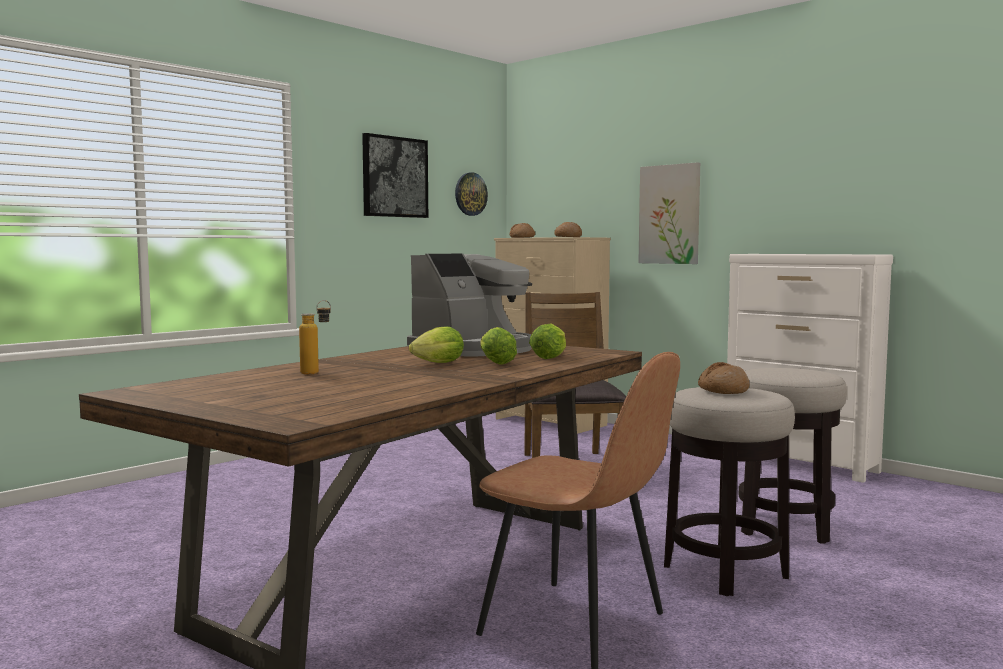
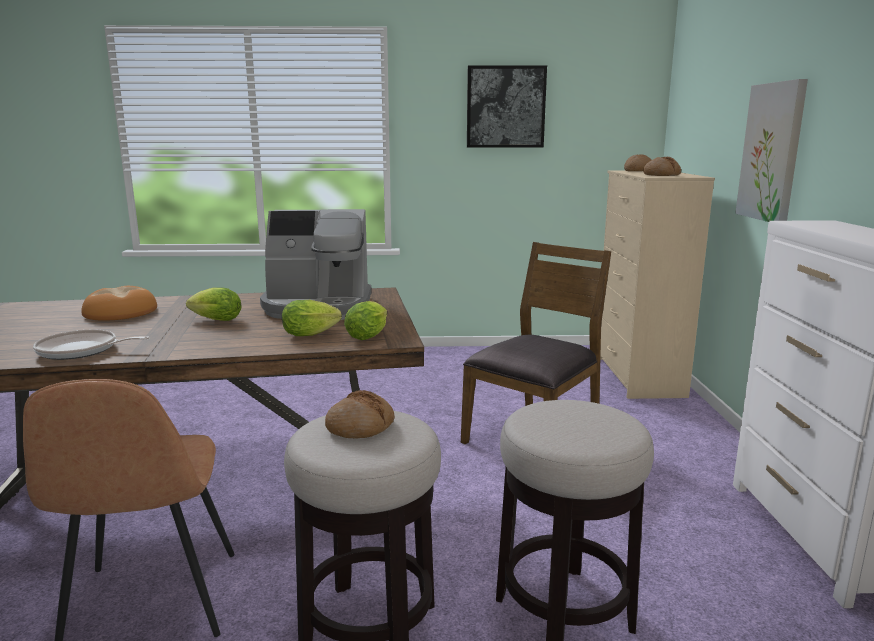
camera: 45 degrees right, 10 degrees up
(316, 372) = (120, 312): bottle -> bread
(433, 386) = (81, 351): none -> frying pan
(470, 194) = (609, 119): wall clock -> none
(495, 362) = (248, 330): lettuce -> lettuce (369, 335)

